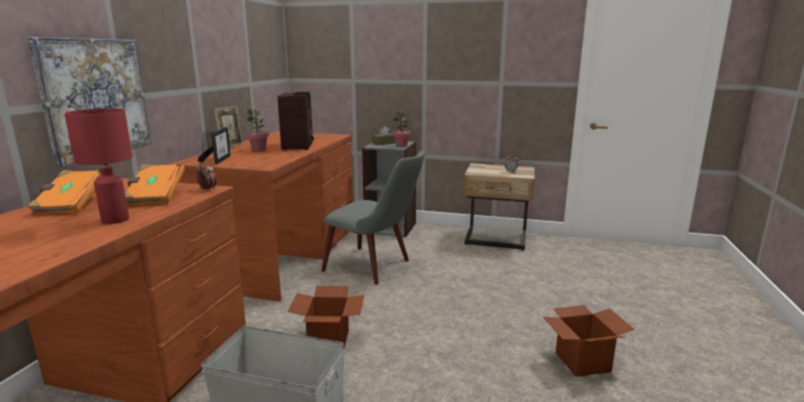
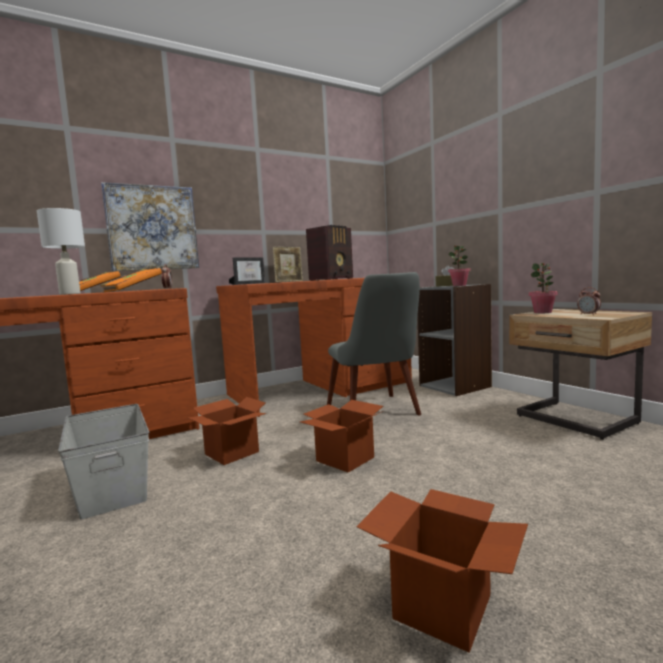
camera: 45 degrees right, 10 degrees down
(115, 220) = (69, 294): red table lamp -> white table lamp
(259, 149) = (296, 281): potted plant -> potted plant (543, 312)
(420, 311) = (345, 459): none -> cardboard box

